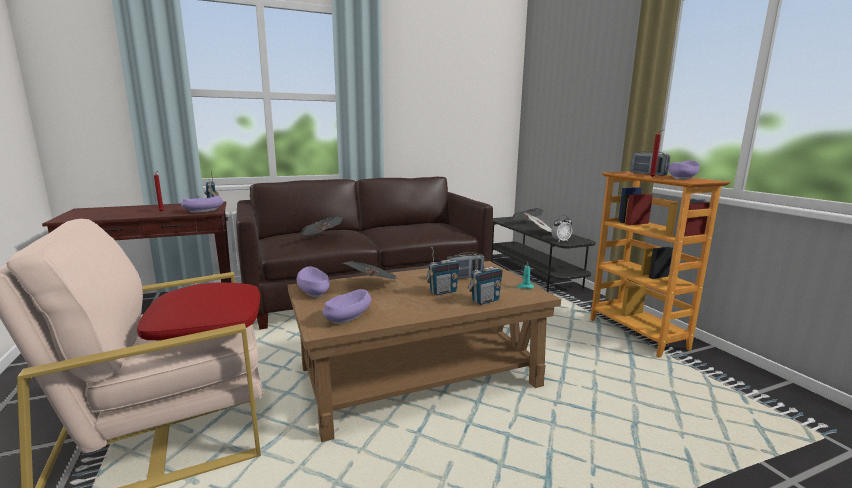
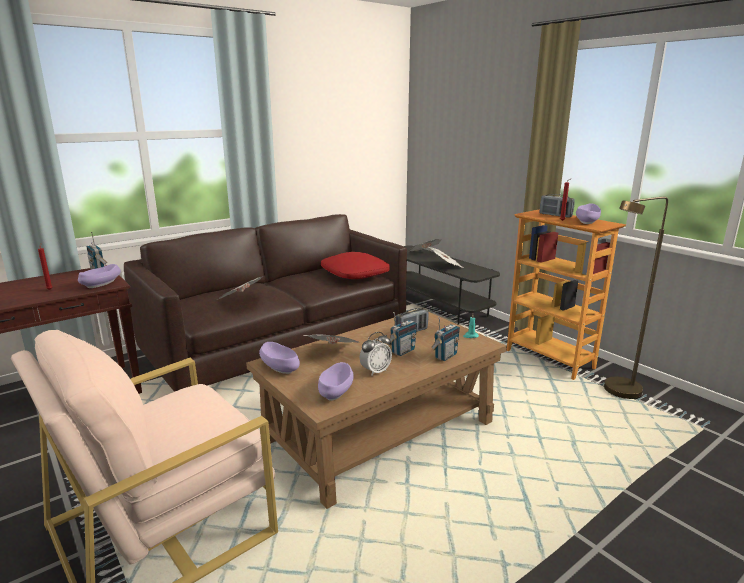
camera: 15 degrees left, 5 degrees up
(206, 324) = (203, 420): red pillow -> red pillow (354, 274)
(560, 241) = (468, 274): alarm clock -> alarm clock (375, 371)
(710, 379) = (616, 393): none -> brown floor lamp

